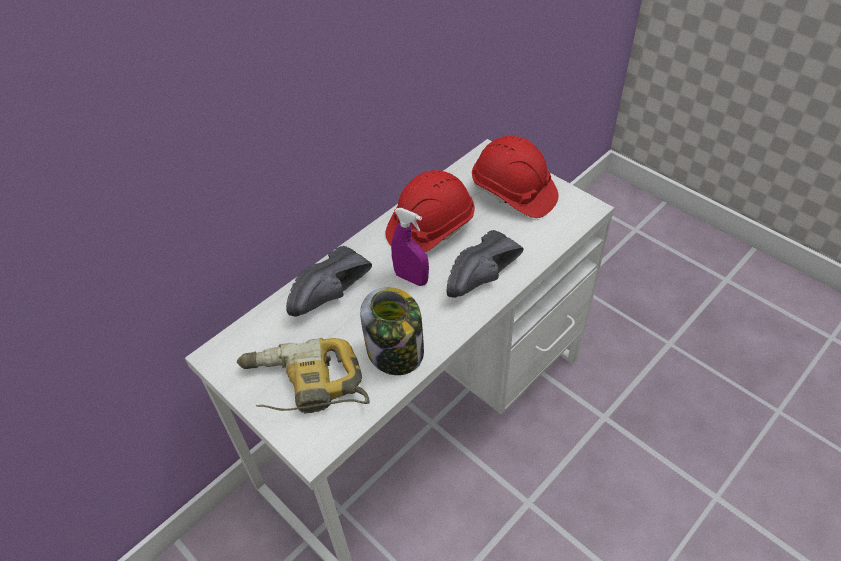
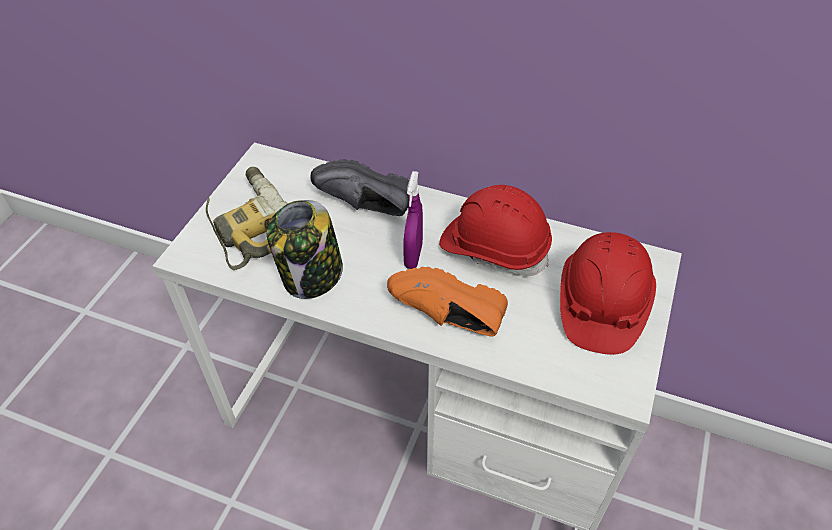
camera: 65 degrees right, 0 degrees up
(485, 278) = (446, 319): black shoe -> orange shoe

